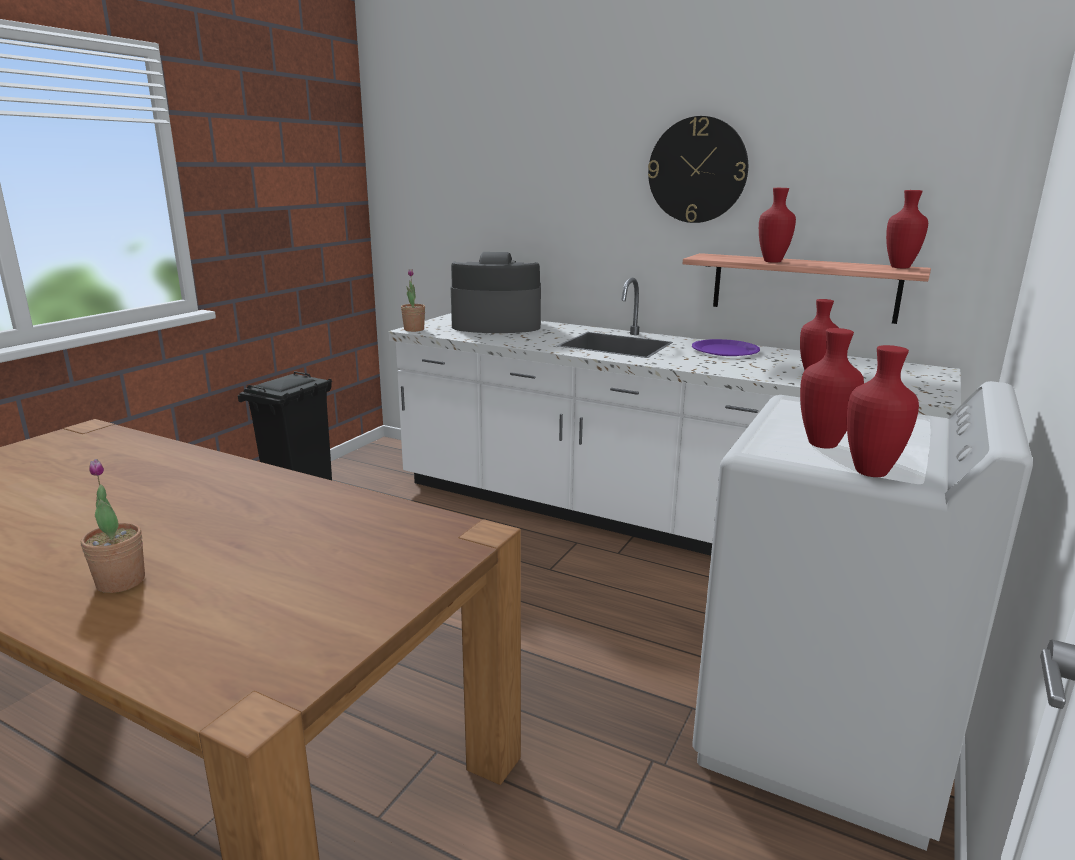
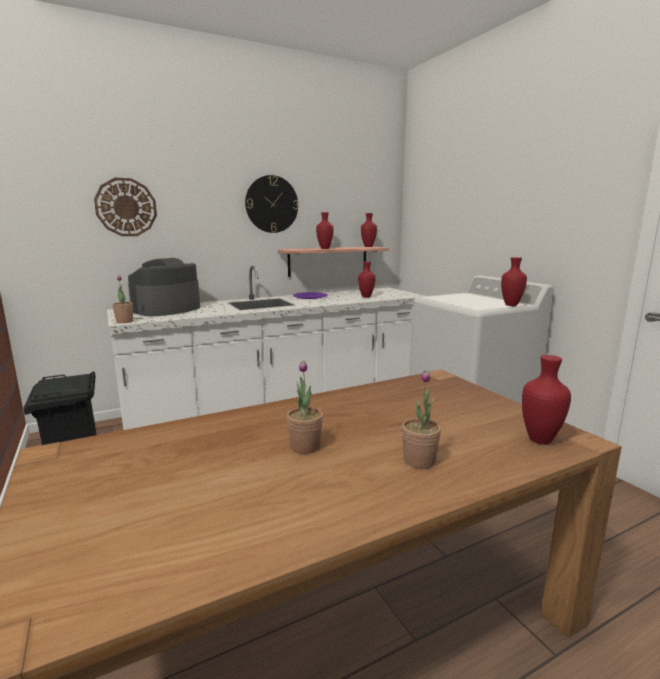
camera: 55 degrees left, 5 degrees down
(139, 512) = (305, 446): none -> potted plant
(489, 176) = (126, 207): none -> wall clock
(822, 443) = (479, 303): red vase -> red vase (538, 439)

